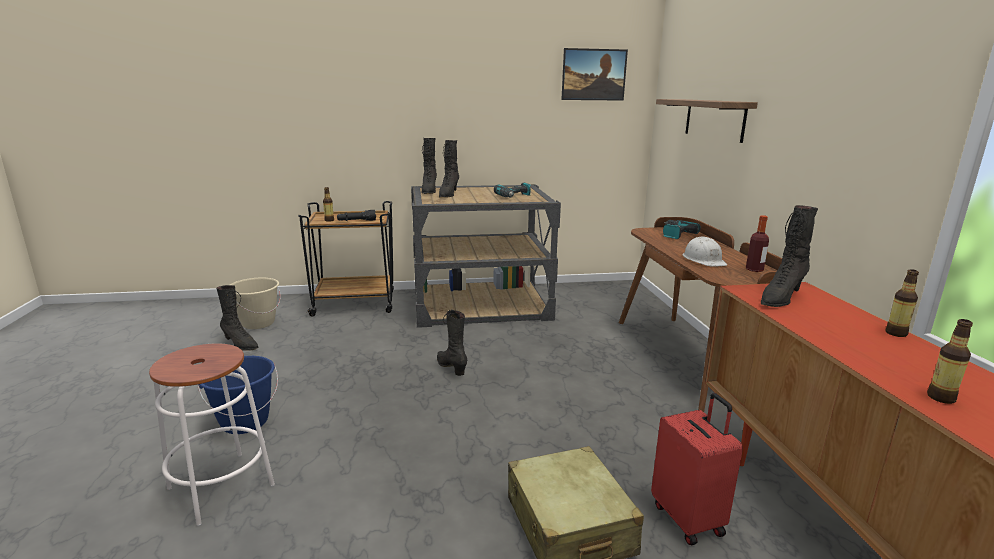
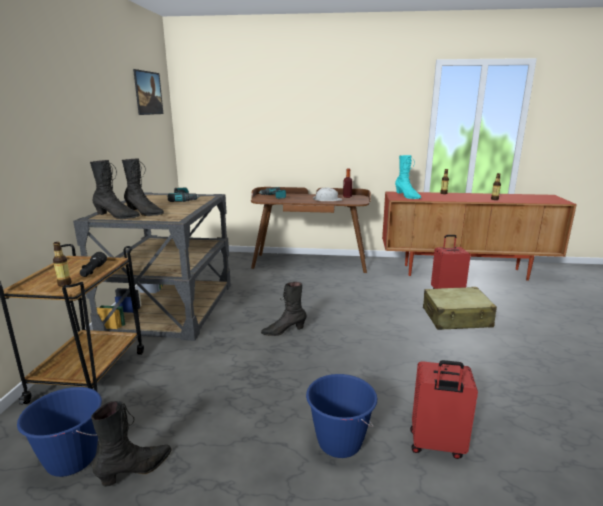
camera: 75 degrees left, 0 degrees up
(221, 486) = (436, 445): white stool -> red suitcase
(258, 323) = (71, 459): beige bucket -> blue bucket
(714, 119) = (261, 123): shelf -> none
(780, 298) = (407, 196): black boot -> turquoise boot

